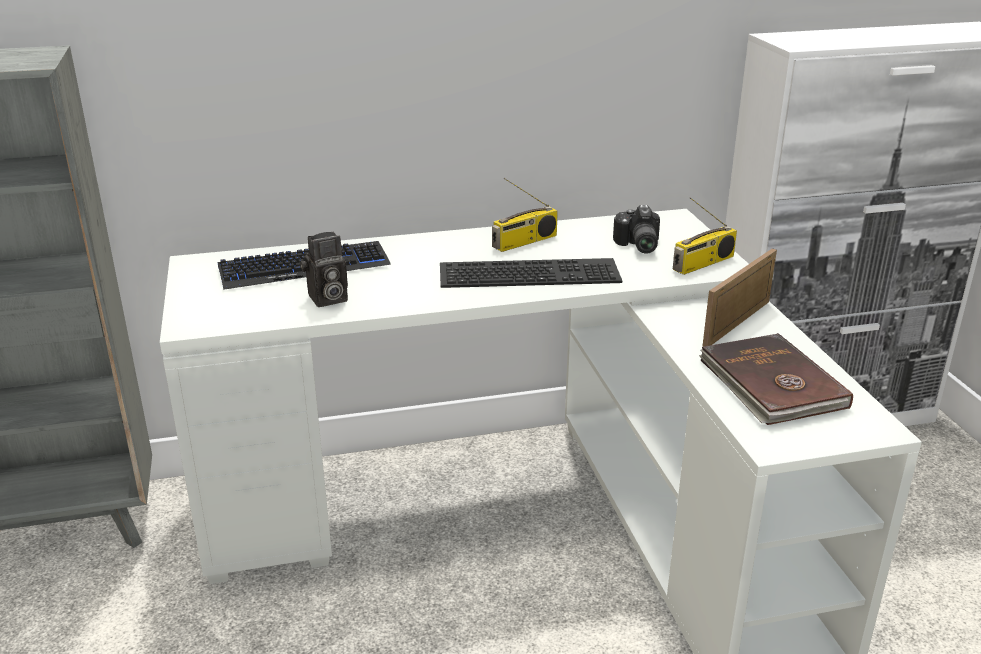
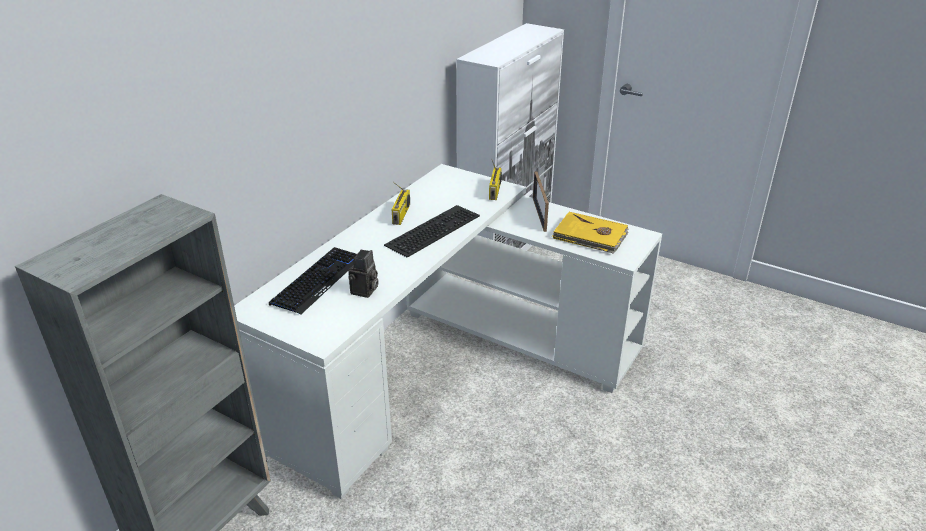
camera: 45 degrees left, 5 degrees up
(637, 245) = (454, 193): camera -> none
(770, 385) = (590, 236): brown book -> yellow book

